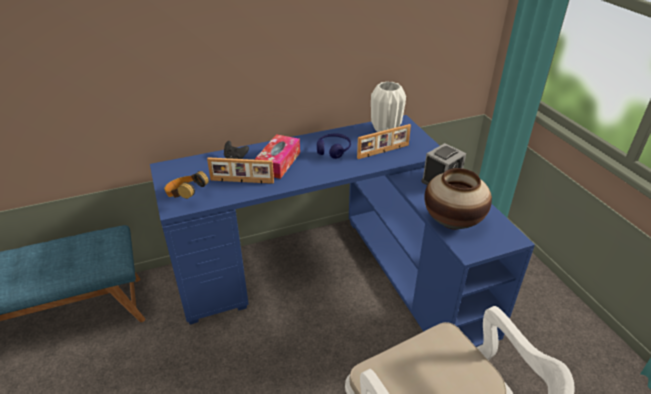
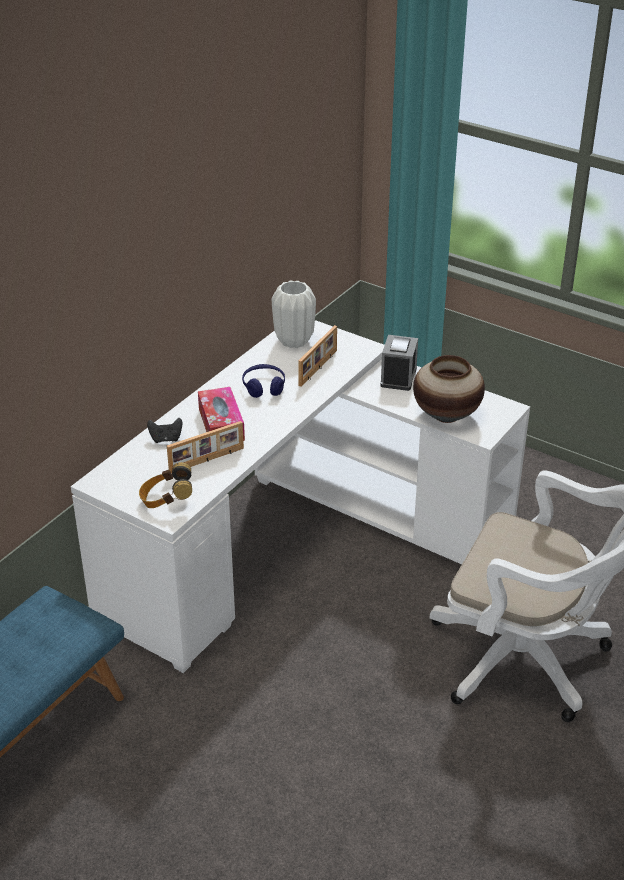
camera: 35 degrees left, 0 degrees up
(338, 272) = (296, 541): blue desk -> white desk

